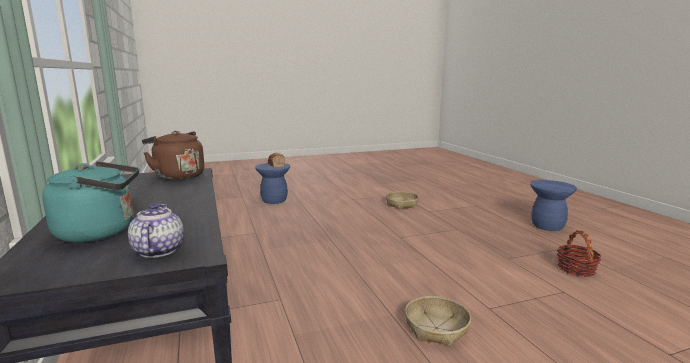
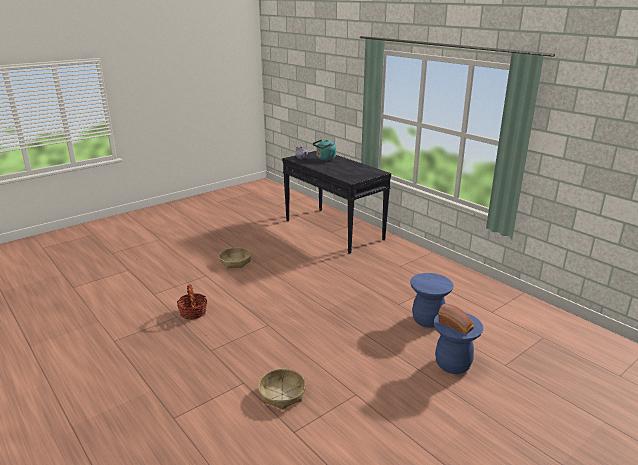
camera: 160 degrees right, 10 degrees up
(177, 176) = (353, 177): brown kettle -> none
(547, 226) = (104, 378): blue stool -> blue stool (427, 320)
(576, 269) = (128, 315): basket -> basket (193, 312)

